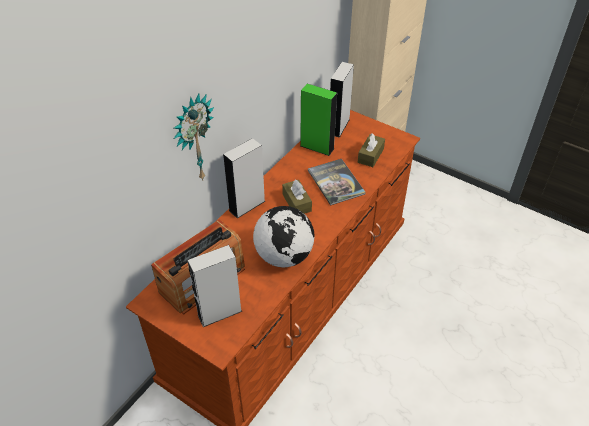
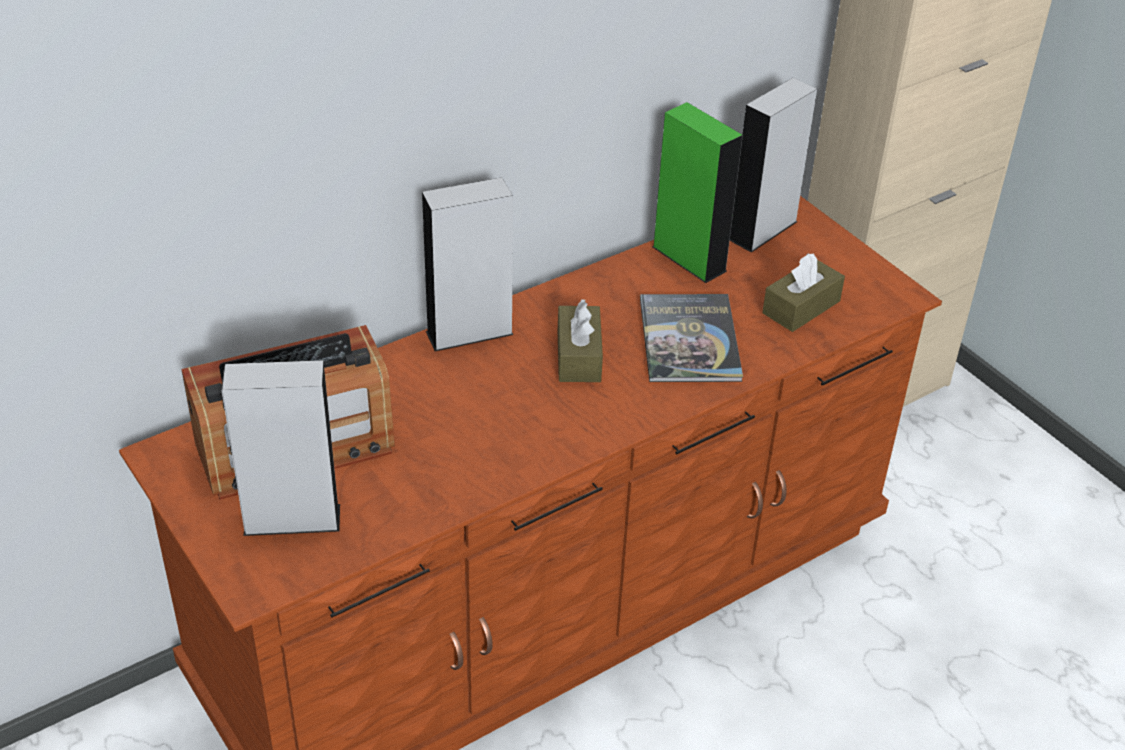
camera: 20 degrees right, 5 degrees down
(193, 139) = (351, 136): wall clock -> none
(284, 256) = (489, 452): globe -> none

